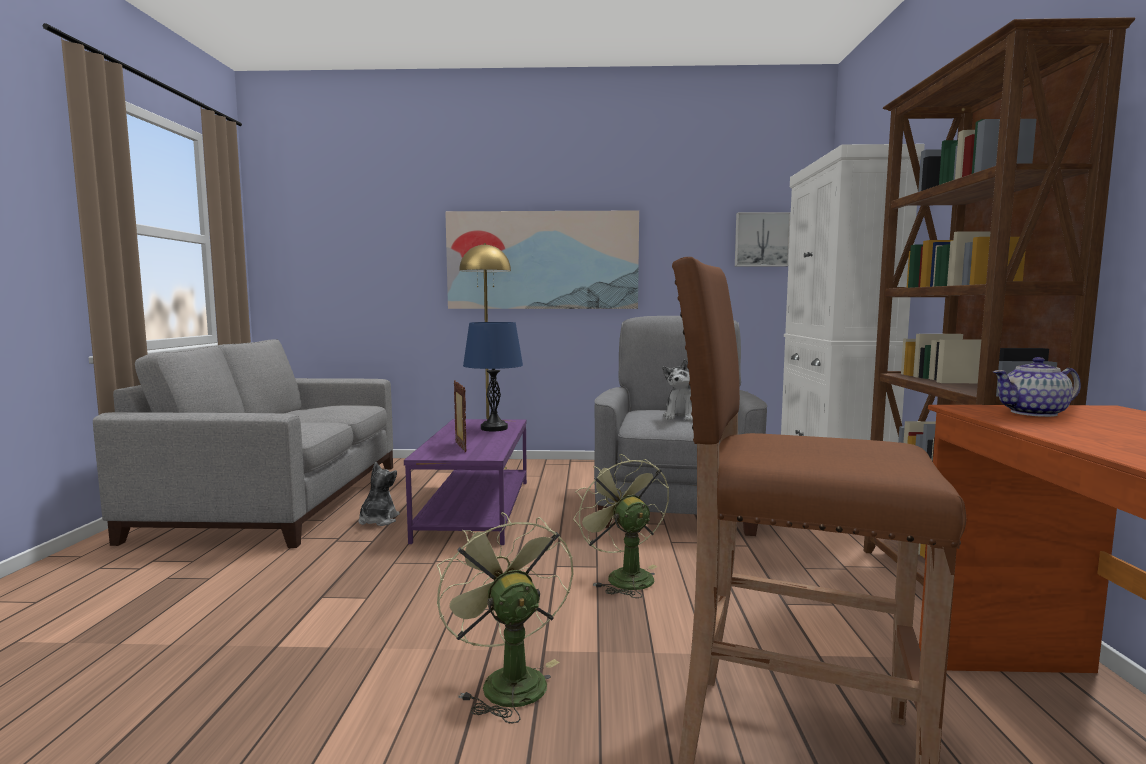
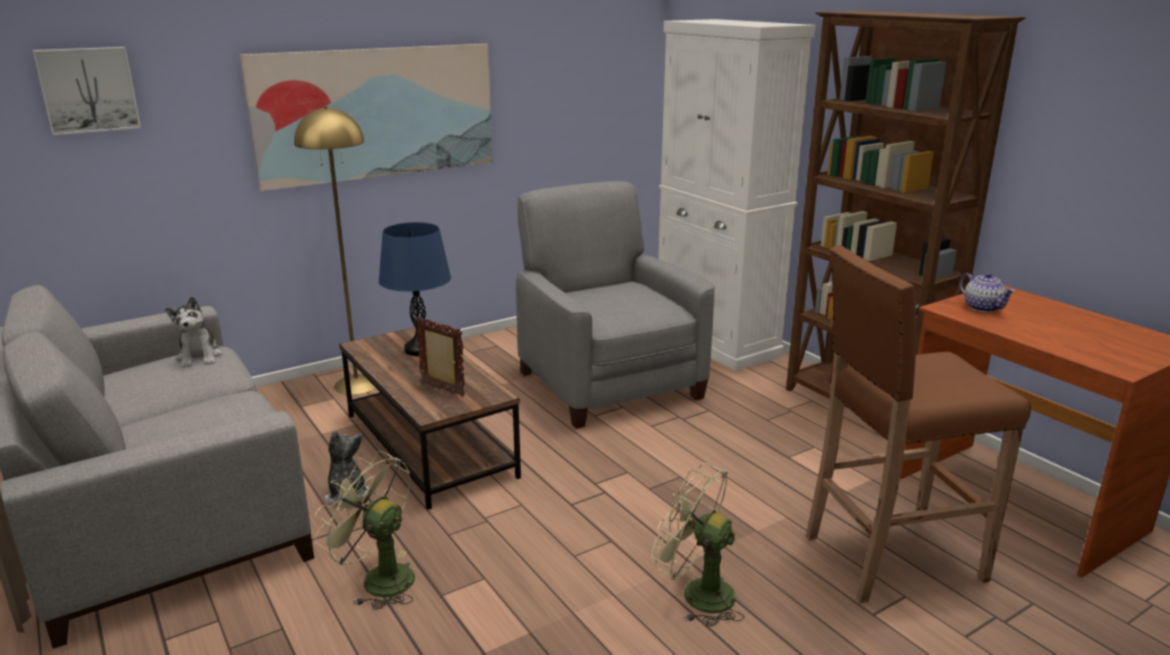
camera: 35 degrees left, 15 degrees up
(475, 509) = (428, 445): purple coffee table -> brown coffee table
(623, 576) = (659, 474): green fan -> green fan (378, 578)
(681, 417) = (626, 302): plush toy -> plush toy (200, 357)
(761, 239) = (608, 71): picture -> picture (88, 90)
(1034, 413) = (982, 307): teapot -> teapot turned 75 degrees counterclockwise

